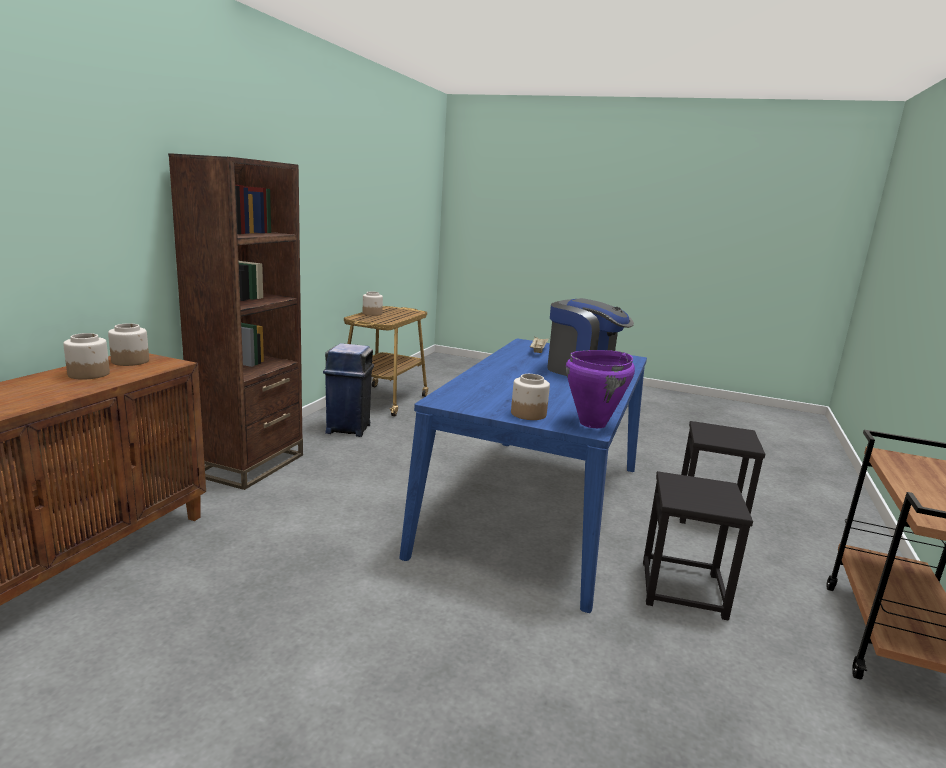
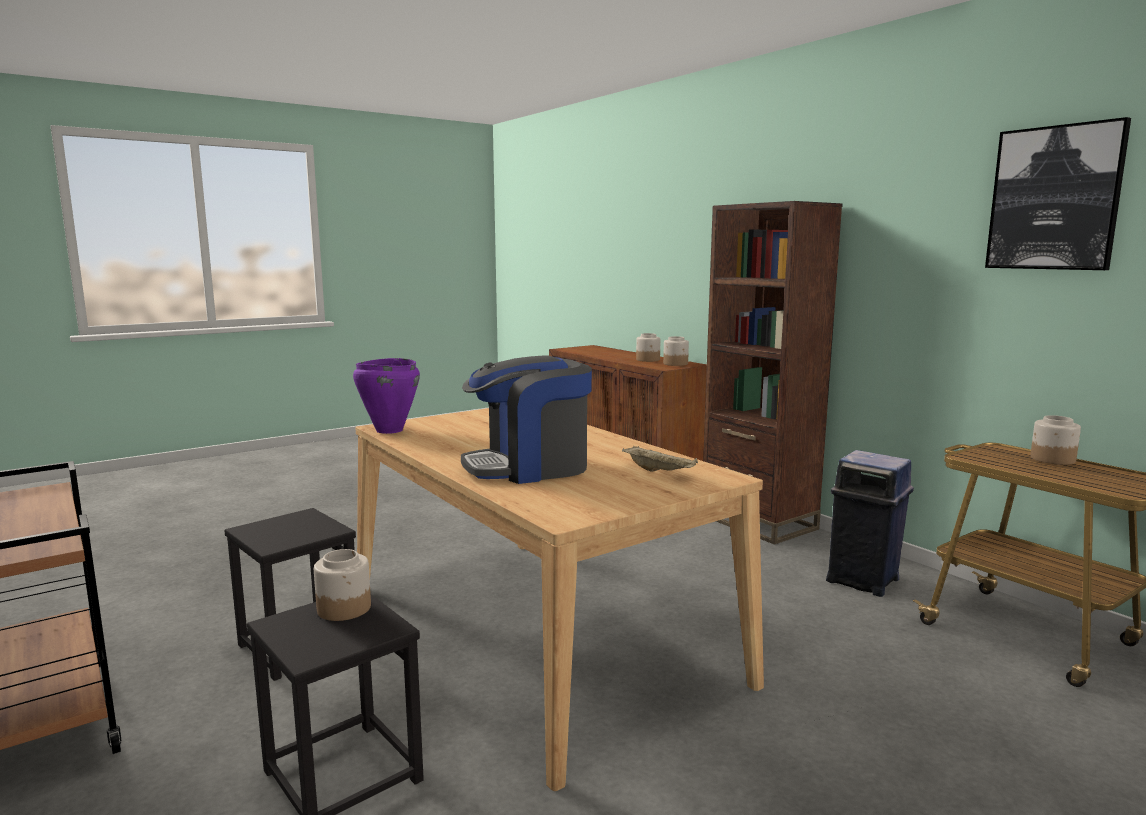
camera: 125 degrees right, 5 degrees down
(336, 175) = (1054, 198): none -> picture
(528, 414) = (445, 420): jar -> jar (344, 608)
(536, 506) = (534, 632): blue dining table -> beige dining table

